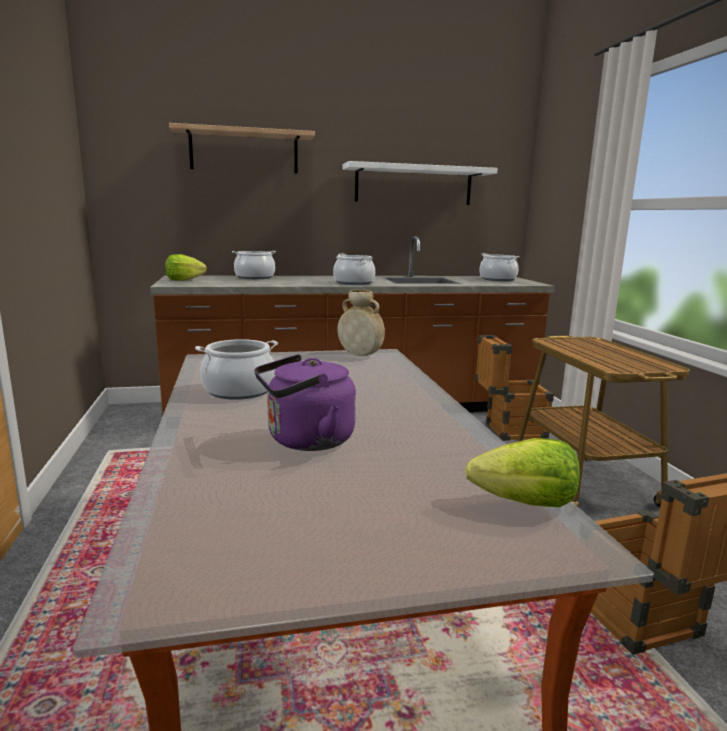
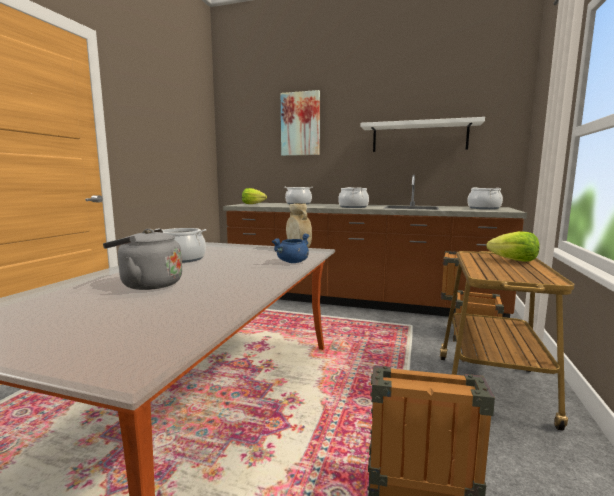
camera: 30 degrees right, 5 degrees down
(244, 151) = (300, 124): shelf -> picture
(305, 441) = (147, 285): purple kettle -> grey kettle
(397, 375) = (292, 262): none -> blue cooking pot
(525, 503) = (172, 339): lettuce -> lettuce (513, 260)

